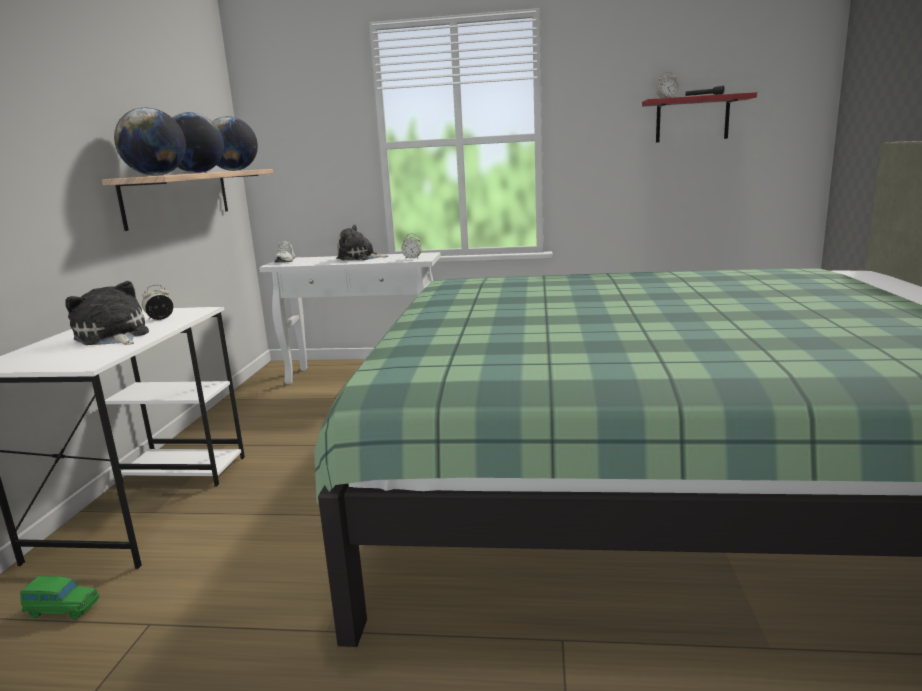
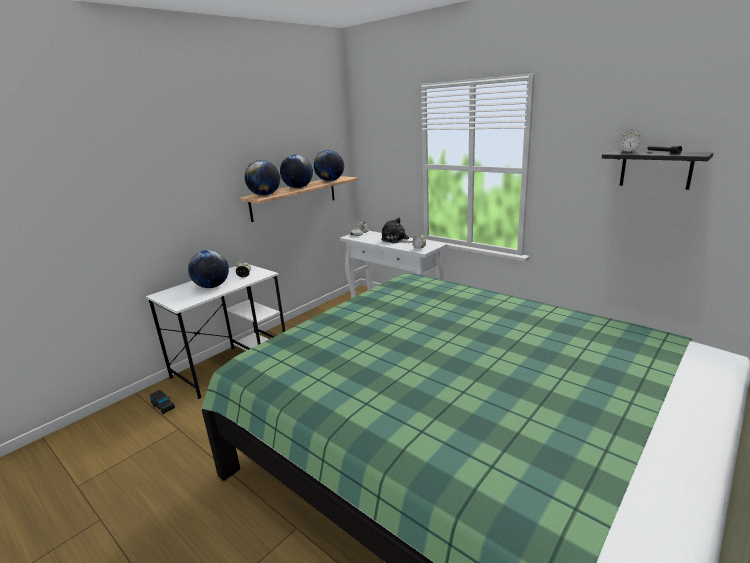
camera: 35 degrees right, 5 degrees up
(62, 609) = (163, 407): green toy car -> black toy car
(113, 337) = (212, 286): plush toy -> globe
(692, 119) = (655, 169): red shelf -> black shelf

